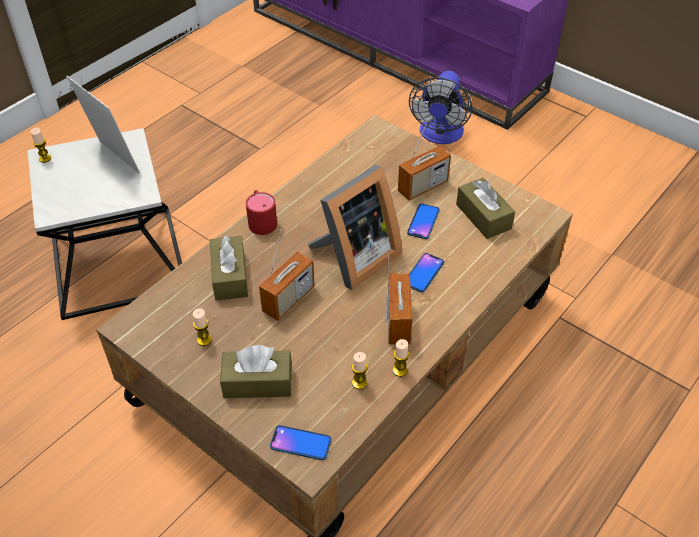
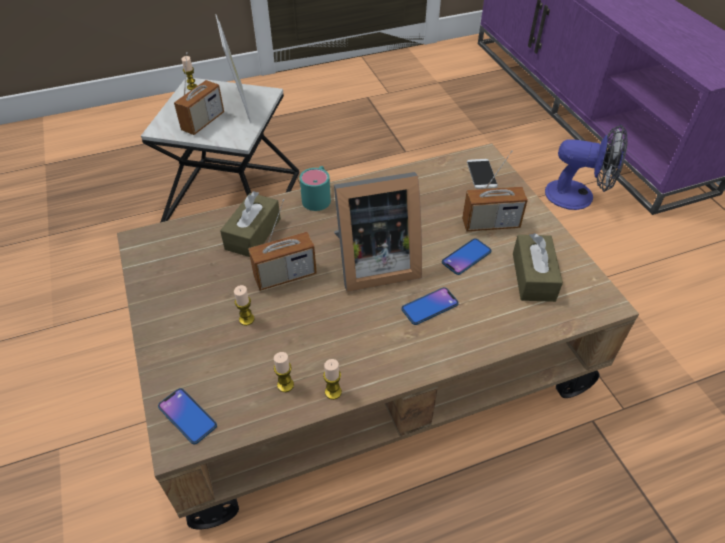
camera: 30 degrees right, 0 degrees up
(204, 340) = (187, 279): candle -> candle (246, 319)
(258, 382) = (198, 339): brown tissue box -> none
(261, 220) = (318, 196): red mug -> turquoise mug
(386, 146) = (481, 174): none -> phone
(398, 322) = (368, 343): radio -> radio (203, 122)
(440, 135) = (578, 196): fan -> fan turned 120 degrees counterclockwise

